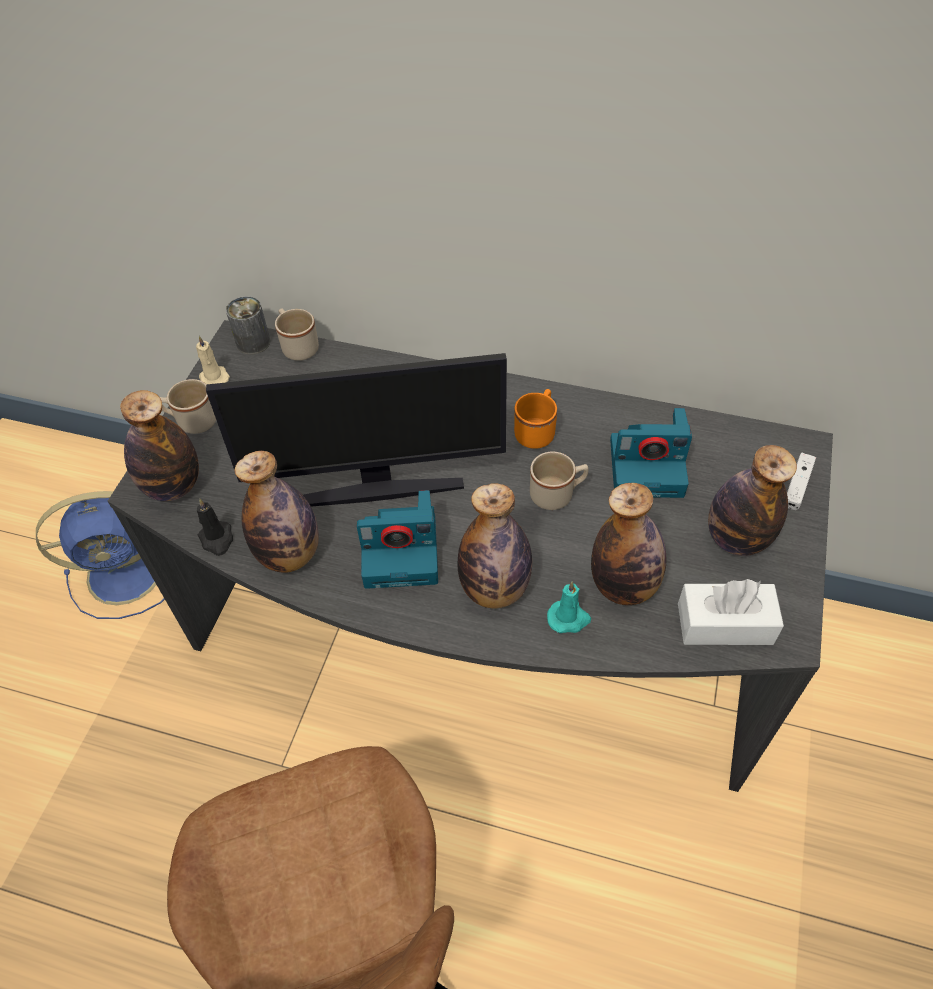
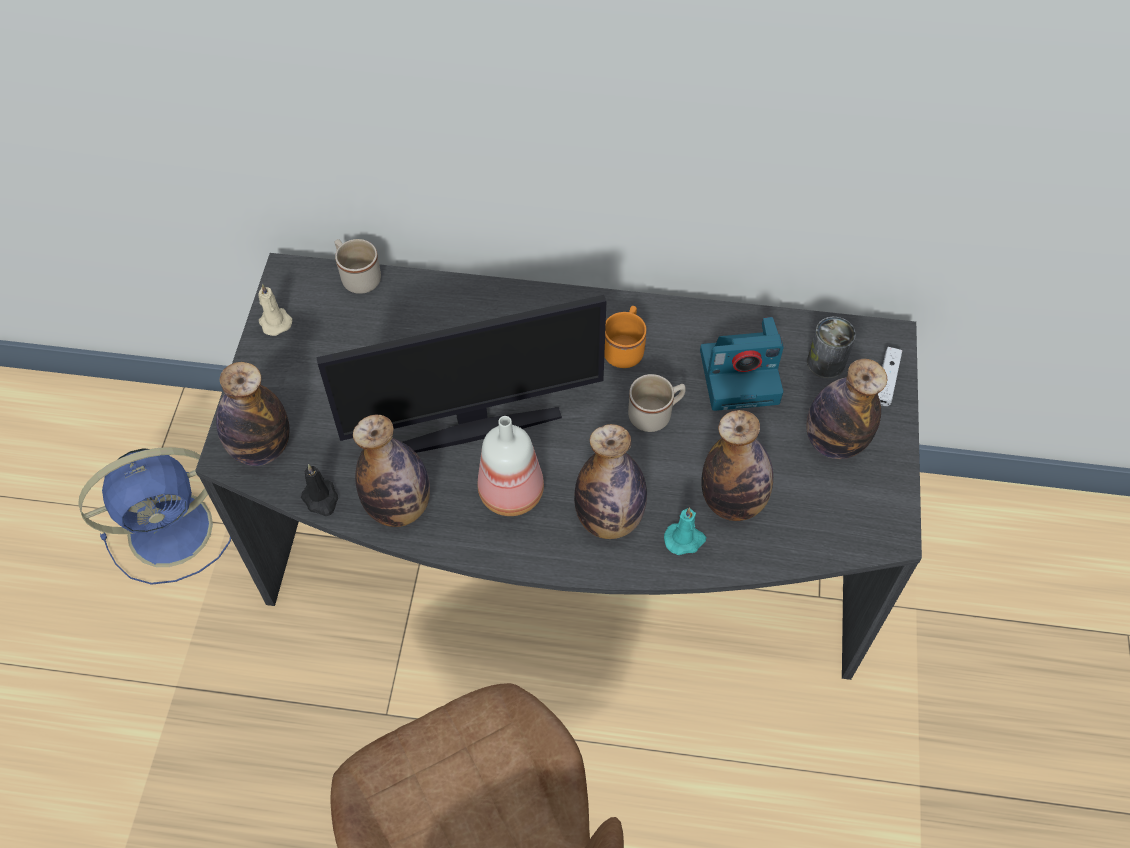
camera: 10 degrees left, 5 degrees up
(191, 421) = (263, 374): beige mug -> none
(253, 342) = (308, 276): can -> can (826, 362)
(403, 551) = (512, 490): camera -> bottle
(724, 624) = (831, 527): white tissue box -> none

